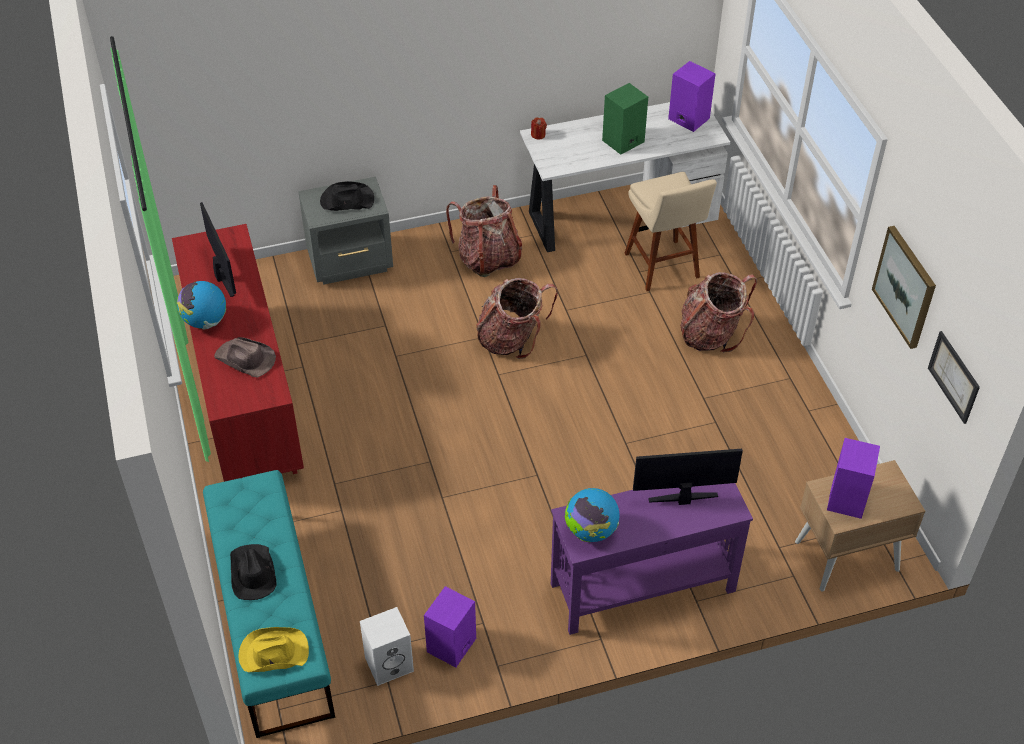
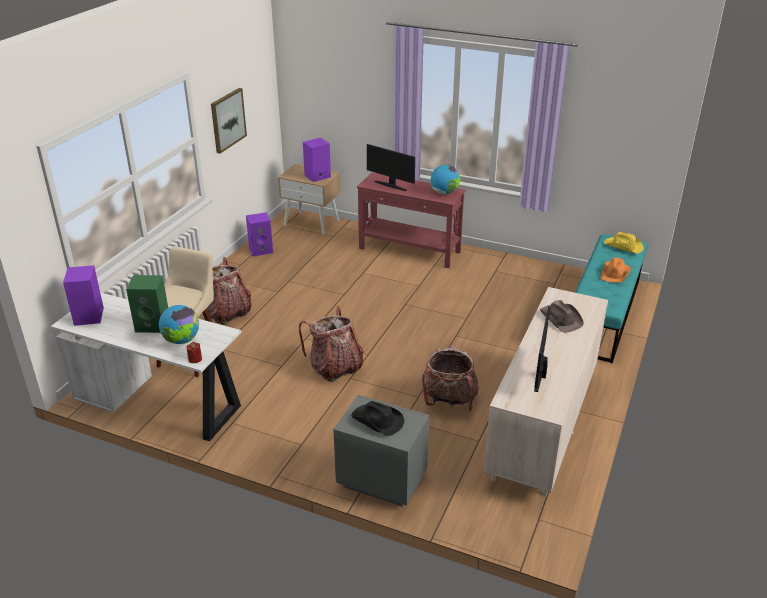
camera: 140 degrees left, 15 degrees down
(205, 321) = (574, 352): globe -> globe (181, 340)
(245, 396) = (543, 426): red dresser -> beige dresser
(252, 573) = (615, 273): black hat -> orange hat
(390, 663) = (553, 277): white speaker -> none
(451, 646) = (518, 270): purple speaker -> purple speaker (261, 250)
(488, 258) = (282, 424): backpack -> backpack (450, 400)
(641, 587) = (410, 250): purple console table -> red console table
(954, 376) = (261, 109): picture -> none

